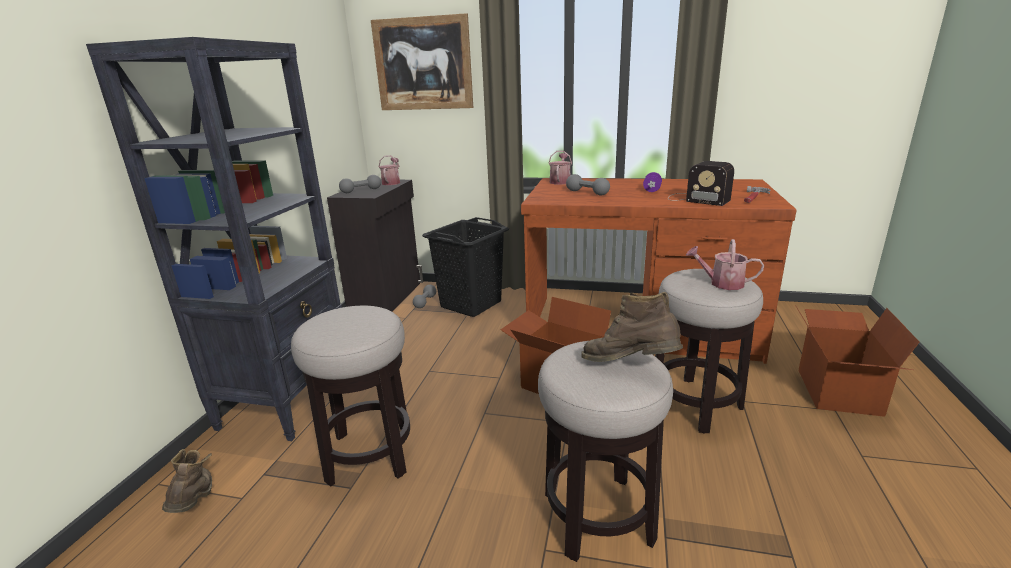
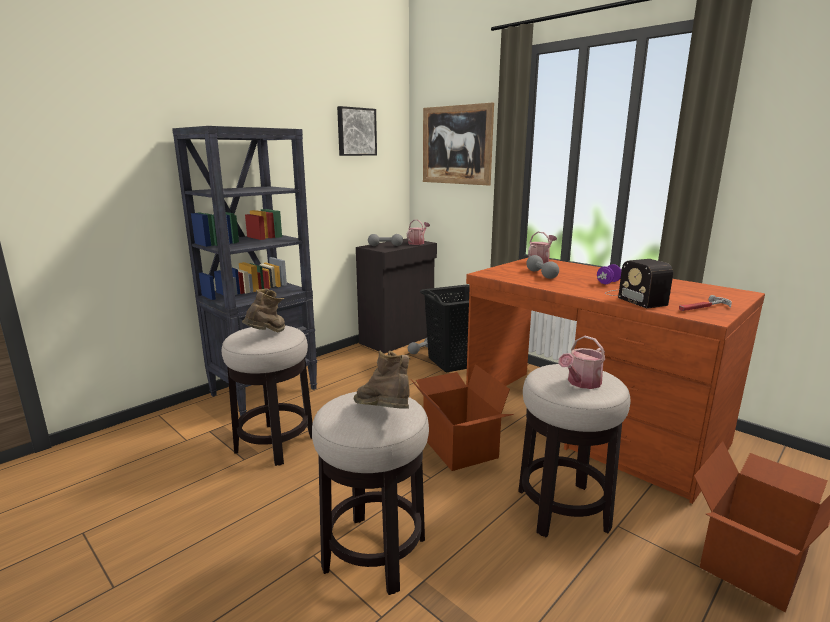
camera: 30 degrees right, 5 degrees down
(196, 503) = (164, 433): brown boot -> brown boot (267, 335)
(304, 50) = (356, 132): none -> picture
(721, 283) = (581, 383): watering can -> watering can turned 90 degrees counterclockwise

